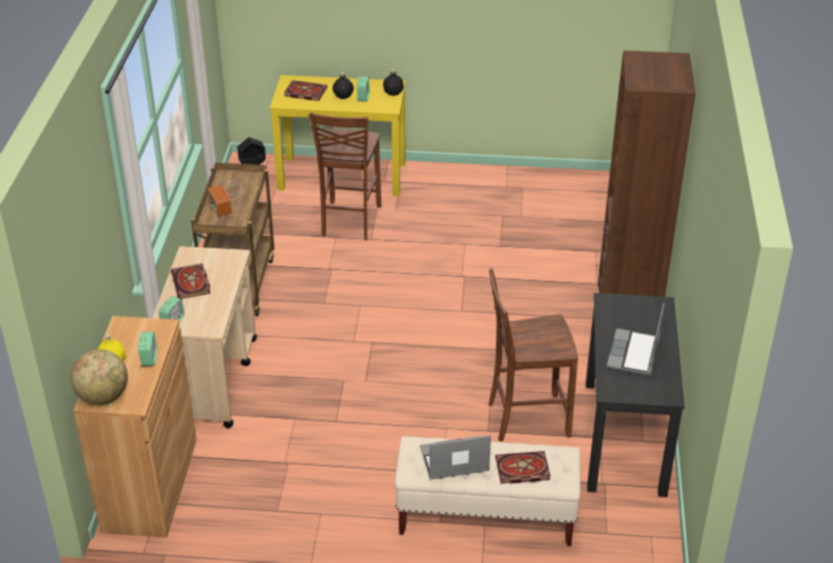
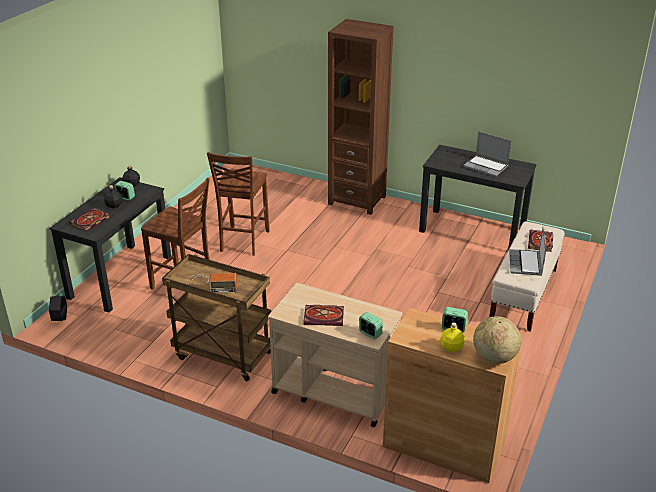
camera: 70 degrees left, 5 degrees down
(342, 176) = (120, 276): yellow desk -> black desk
(526, 418) = (442, 260): brown chair -> brown chair (243, 242)

